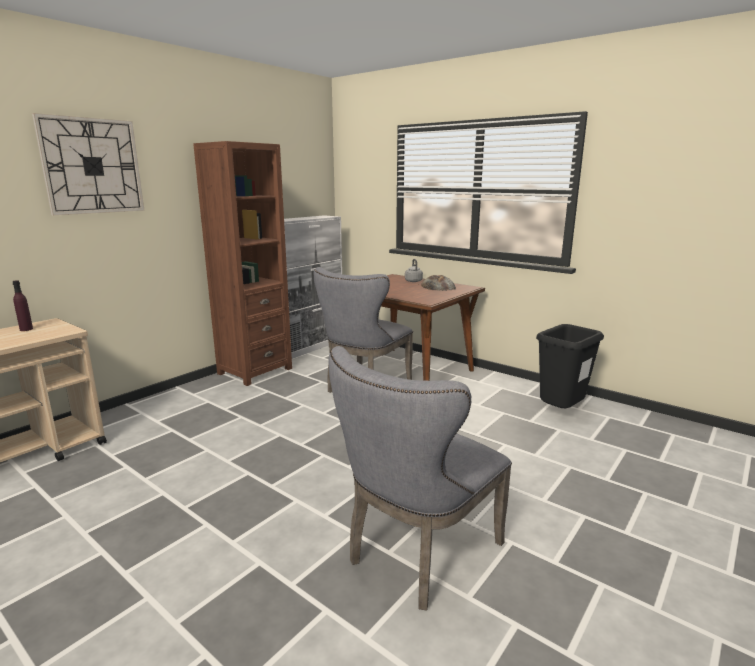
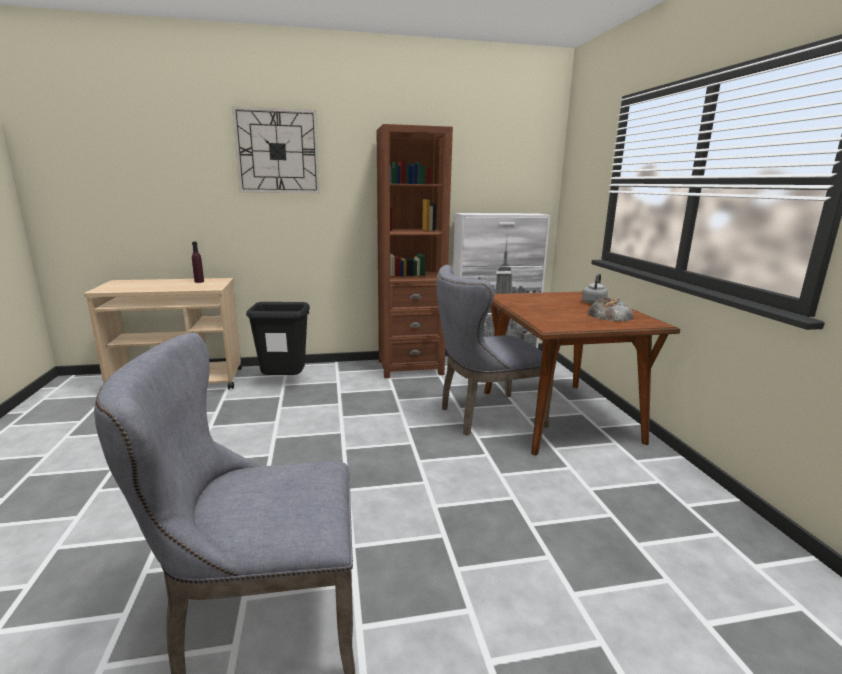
camera: 40 degrees right, 0 degrees up
(560, 413) = (708, 557): black trash can -> black trash can (284, 383)

